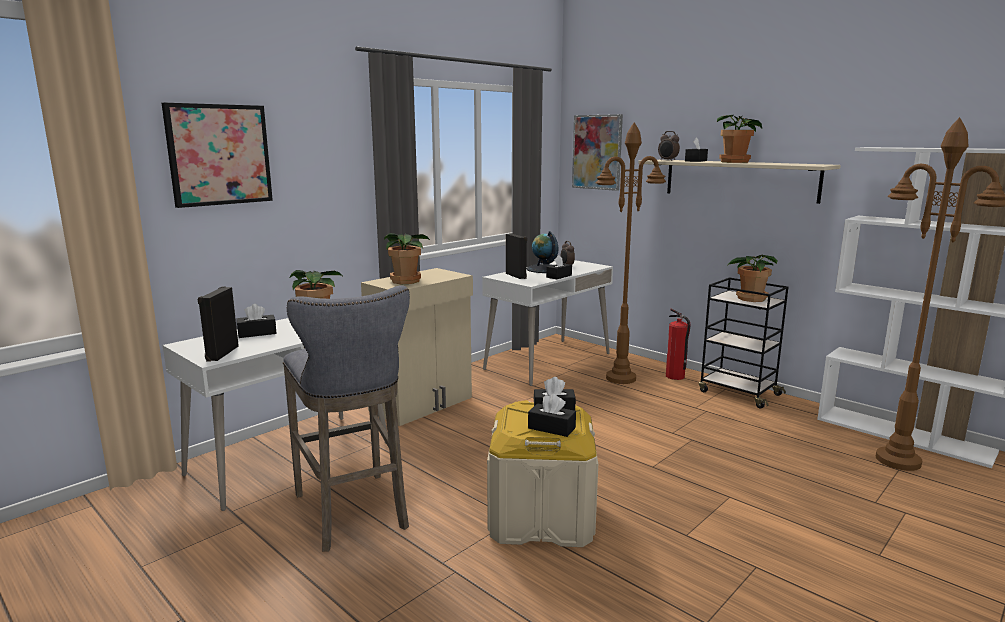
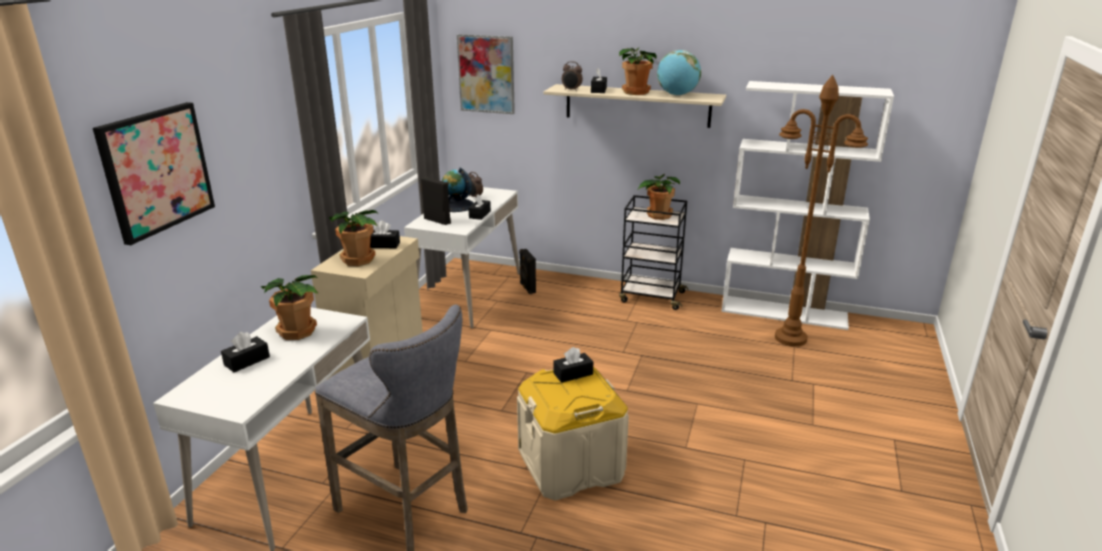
camera: 25 degrees left, 10 degrees up
(221, 353) = (240, 399): black speaker -> black speaker (527, 288)
(551, 428) = (586, 395): black tissue box -> black tissue box (383, 245)
(621, 378) = (547, 301): brown floor lamp -> none
(675, 376) = (592, 289): fire extinguisher -> none
(779, 163) = (677, 95): none -> globe

